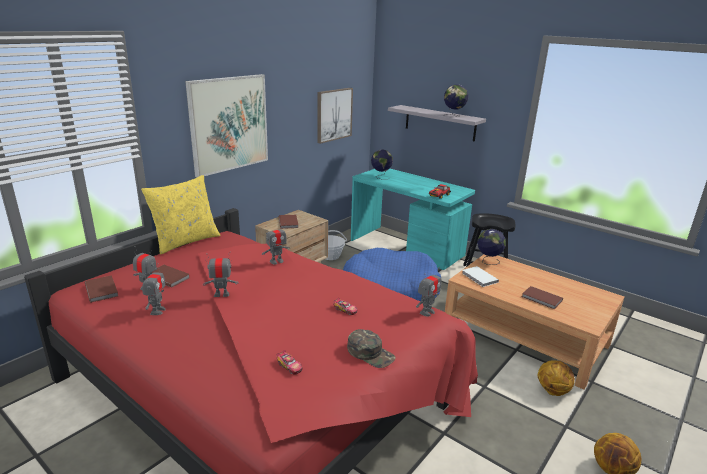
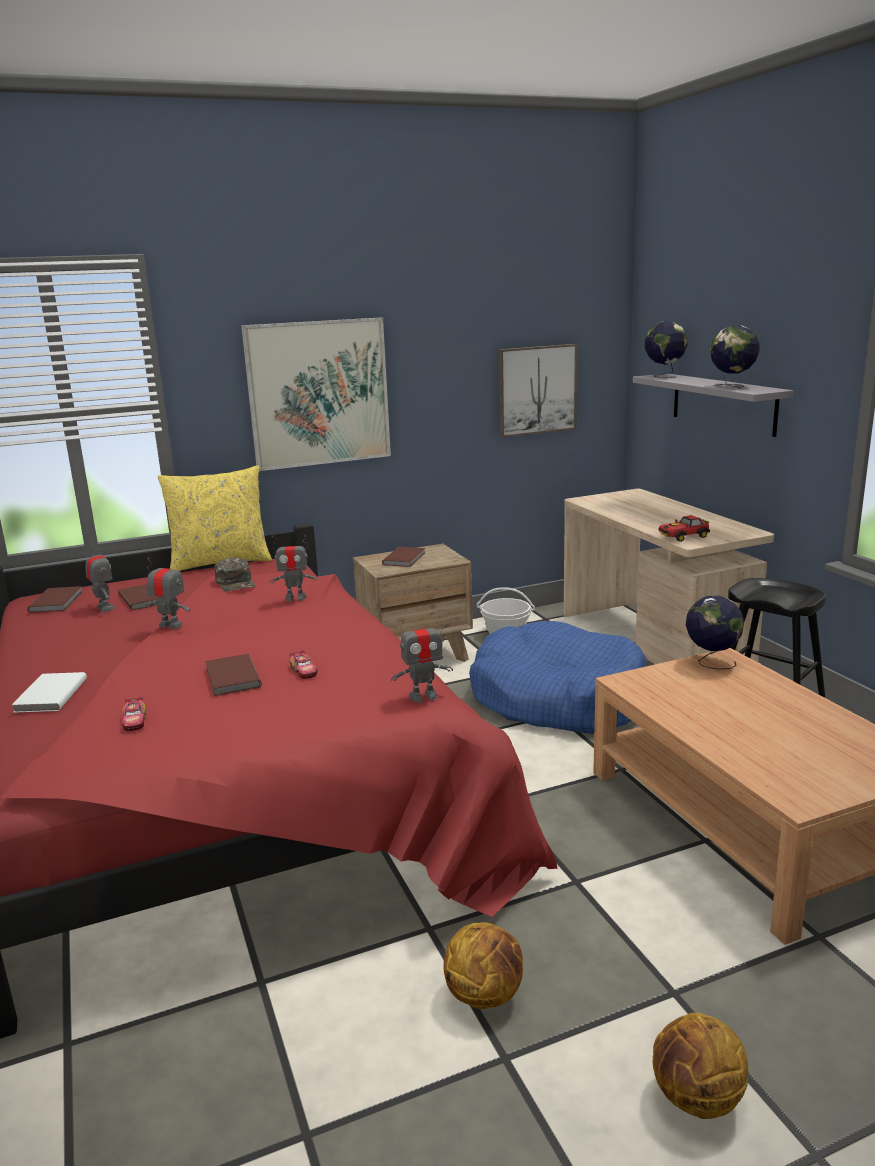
camera: 30 degrees right, 5 degrees down
(157, 311) = (83, 633): toy robot -> none
(370, 353) = (260, 730): green cap -> green cap (236, 582)
(381, 177) = (614, 502): globe -> globe (664, 375)
(407, 248) = (655, 640): turquoise desk -> beige desk
(479, 278) = (658, 684): white book -> white book (49, 695)
(542, 299) = (748, 739): brown book -> brown book (231, 678)
(552, 390) = (710, 926): basketball -> basketball (485, 995)

